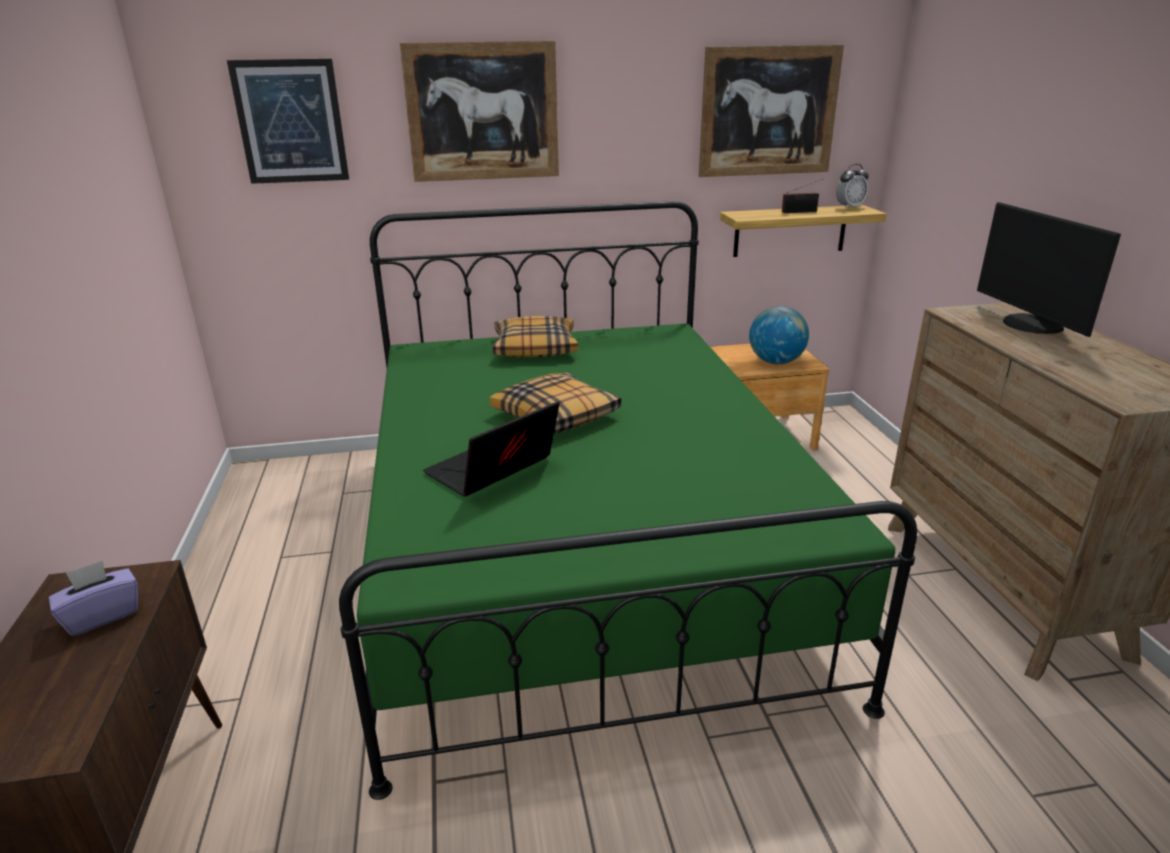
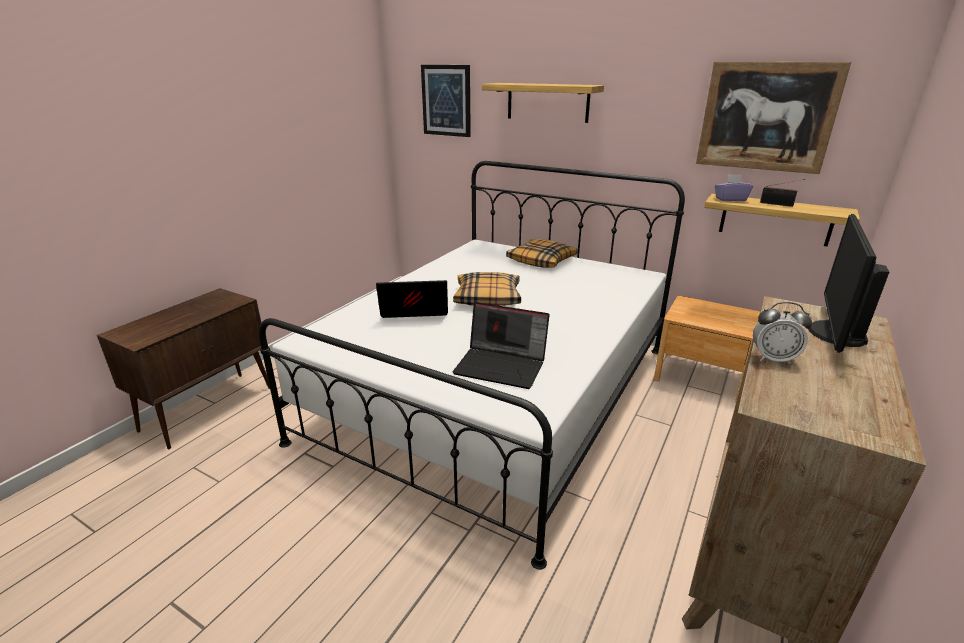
camera: 40 degrees right, 0 degrees up
(102, 615) = (209, 307): purple tissue box -> purple tissue box (730, 199)
(483, 112) = (547, 102): picture -> shelf
(580, 551) = (495, 391): green bed -> white bed
(719, 489) = (502, 366): none -> laptop
(775, 362) = (720, 321): globe -> none
(849, 207) = (835, 208): alarm clock -> alarm clock (773, 359)

